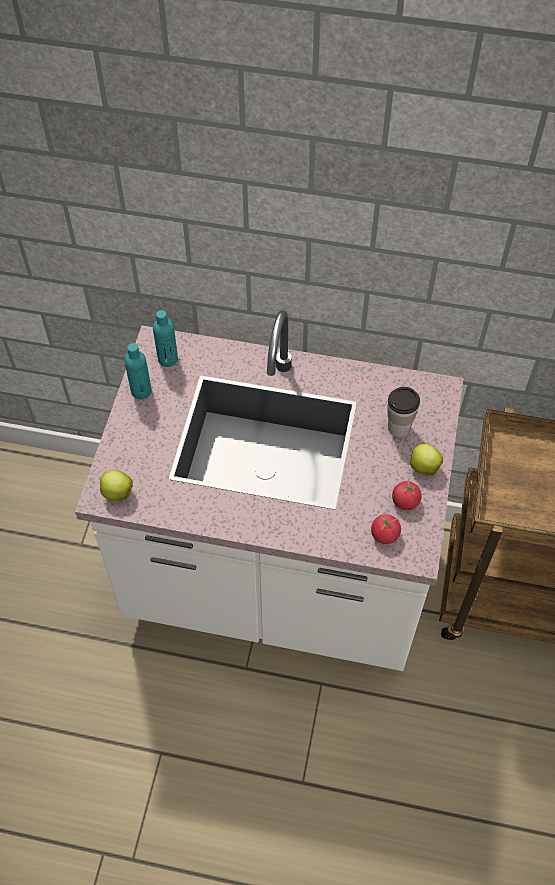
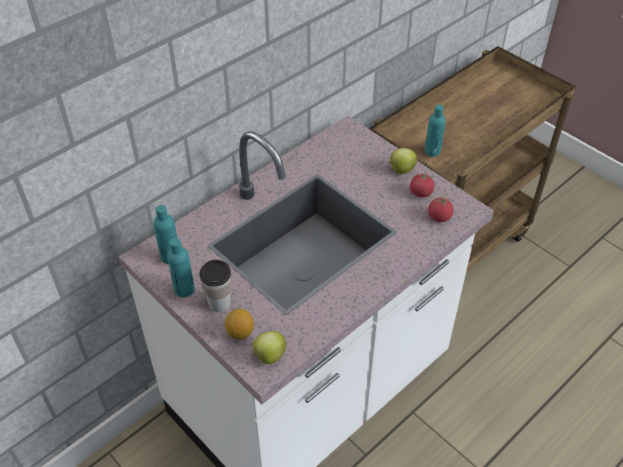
camera: 55 degrees left, 10 degrees down
(126, 458) = (240, 332): none -> lemon
(398, 427) = (358, 164): cup -> cup (219, 303)
(521, 485) = (432, 151): none -> turquoise bottle

